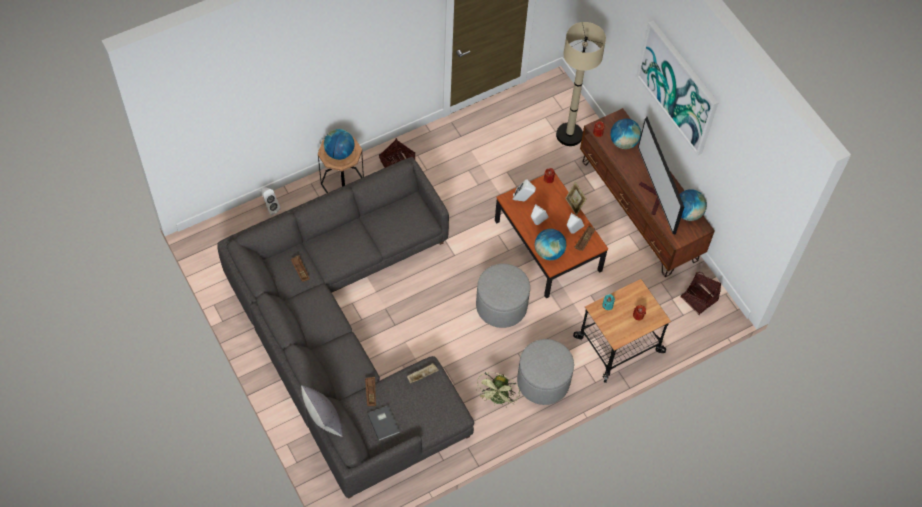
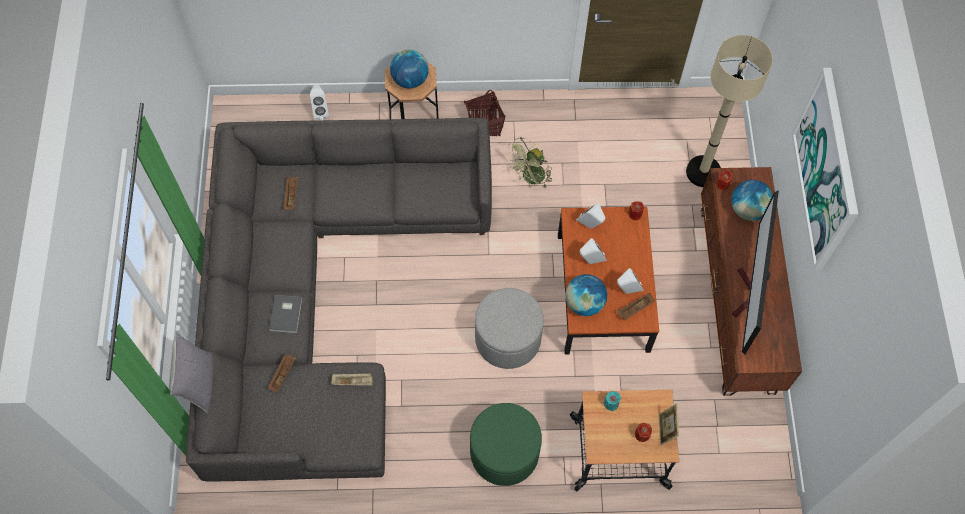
camera: 30 degrees right, 5 degrees up
(384, 422) = (276, 417): grey book -> grey book (287, 314)
(498, 399) = (440, 448): green fan -> green fan (530, 178)
(543, 381) = (504, 452): grey ottoman -> green ottoman
(574, 205) = (648, 260): picture frame -> picture frame (665, 430)
(687, 213) = (779, 334): globe -> none
(699, 298) = (750, 442): basket -> none

